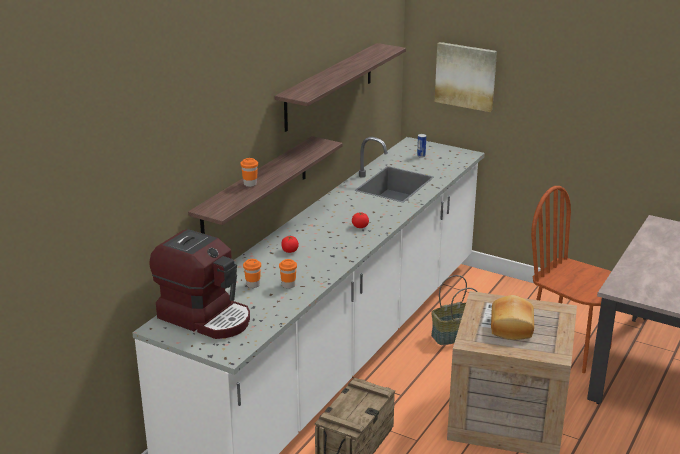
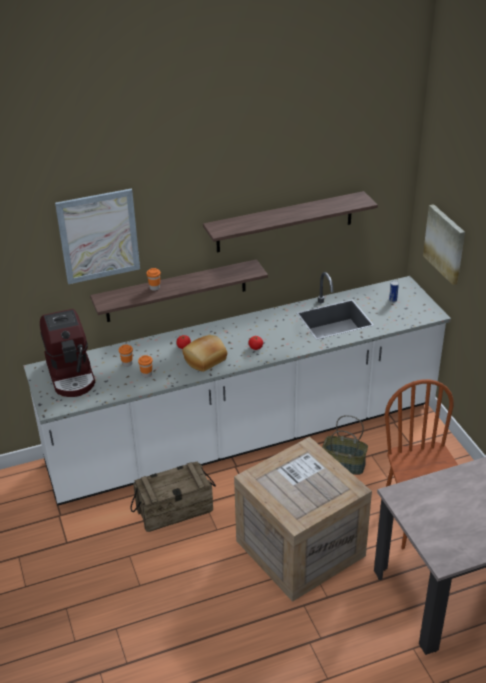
camera: 40 degrees right, 10 degrees up
(195, 125) = (98, 236): none -> picture
(512, 327) = (297, 483): bread -> bread (205, 360)

